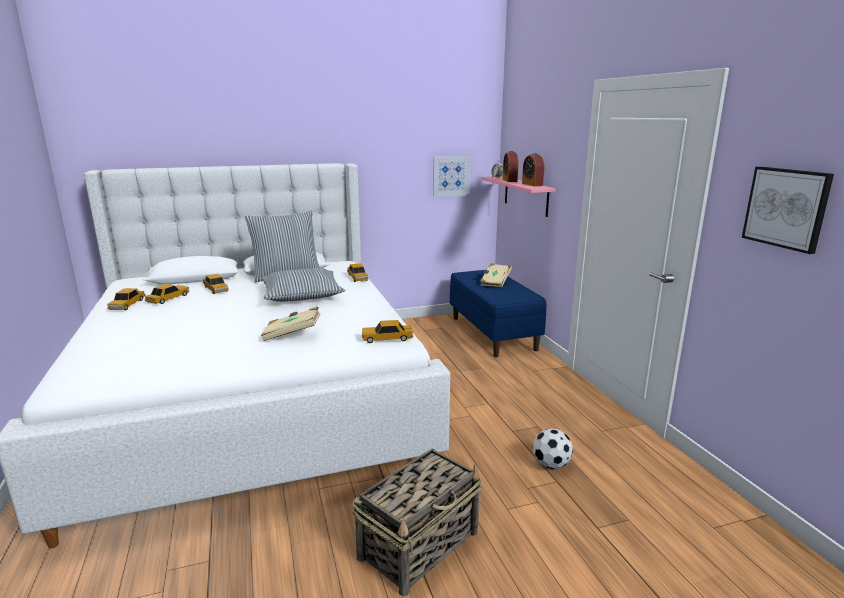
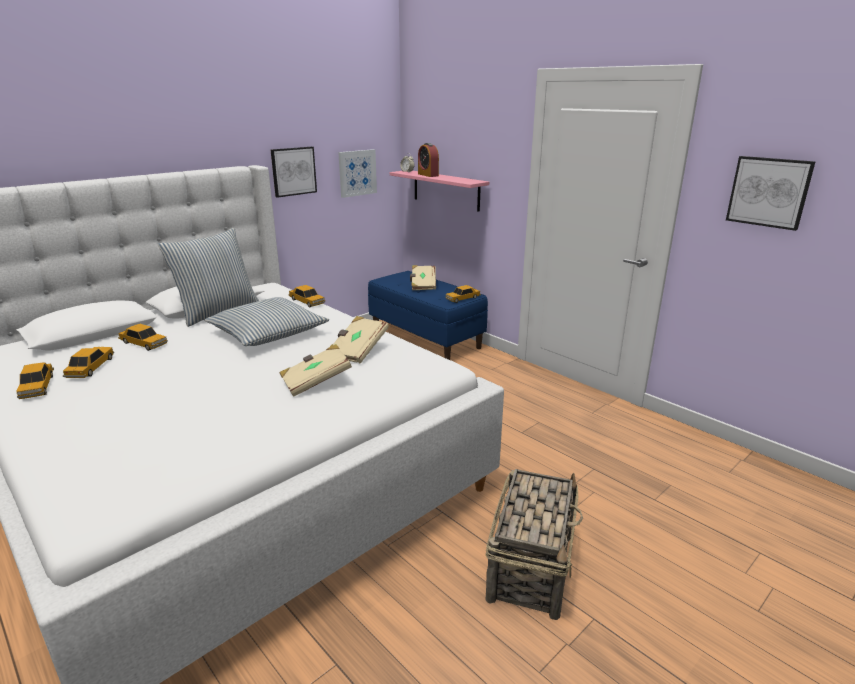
camera: 25 degrees left, 5 degrees up
(350, 318) = (358, 350): none -> beige book
(387, 338) = (424, 366): toy car -> toy car (462, 298)
(388, 170) = (293, 171): none -> picture
(532, 184) = (459, 178): alarm clock -> none
(550, 464) = (577, 455): football -> none

